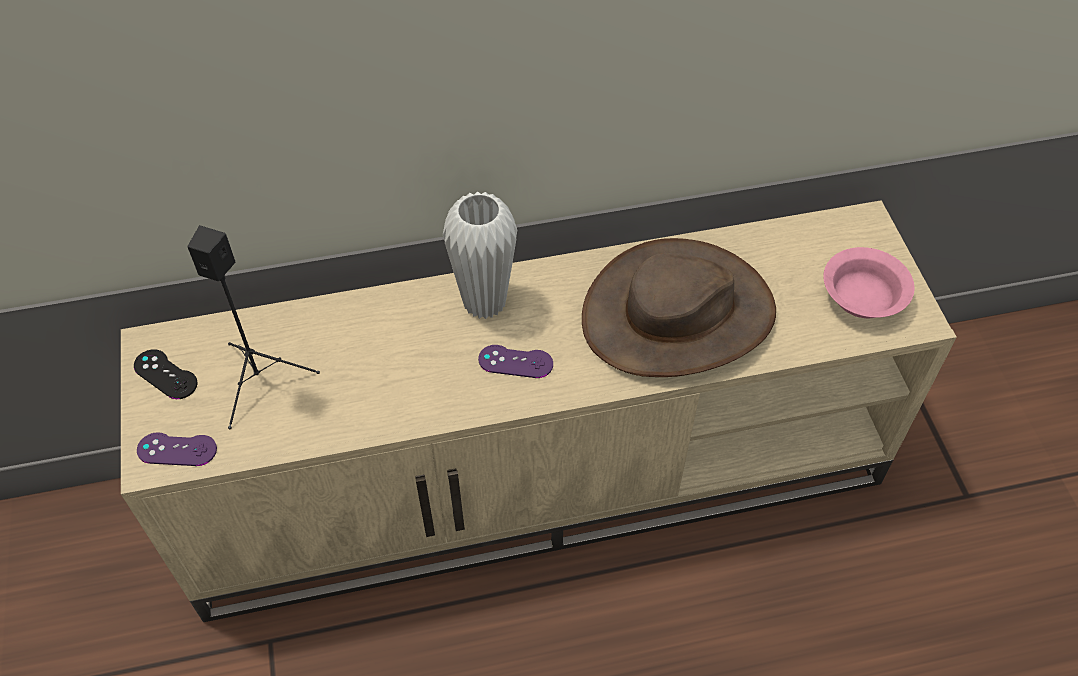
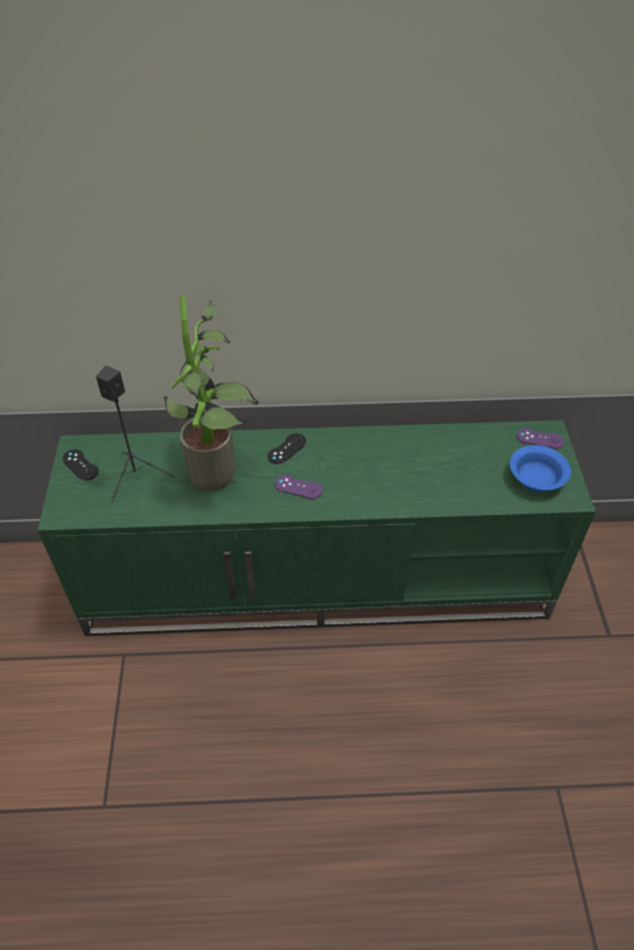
camera: 10 degrees right, 5 degrees down
(177, 449) = (77, 509): purple game controller -> purple game controller (540, 438)
(390, 360) = (219, 475): none -> potted plant
(484, 302) = (287, 449): white vase -> black game controller
(541, 476) = (319, 579): beige tv stand -> green tv stand
(678, 315) = (410, 473): brown hat -> none
(863, 299) = (536, 479): pink bowl -> blue bowl

